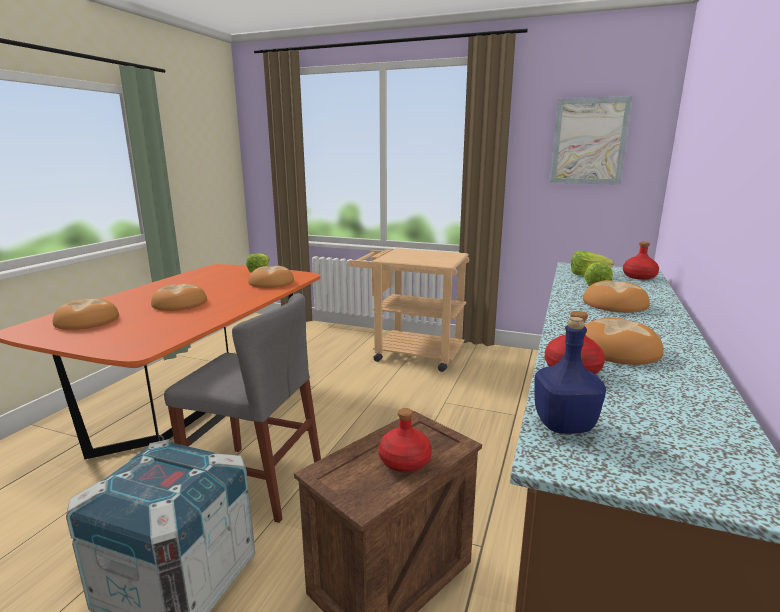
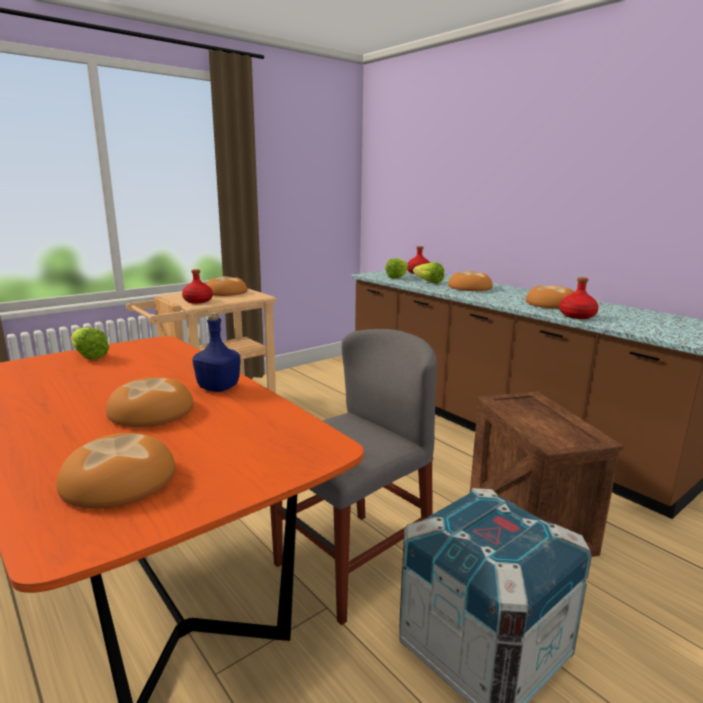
camera: 60 degrees left, 0 degrees up
(271, 283) = (156, 358): bread -> bread (225, 292)
(405, 461) = (549, 416): red bottle -> red bottle (198, 301)
(563, 424) = (650, 331): blue bottle -> blue bottle (218, 387)
(589, 141) = (312, 169): picture -> none

